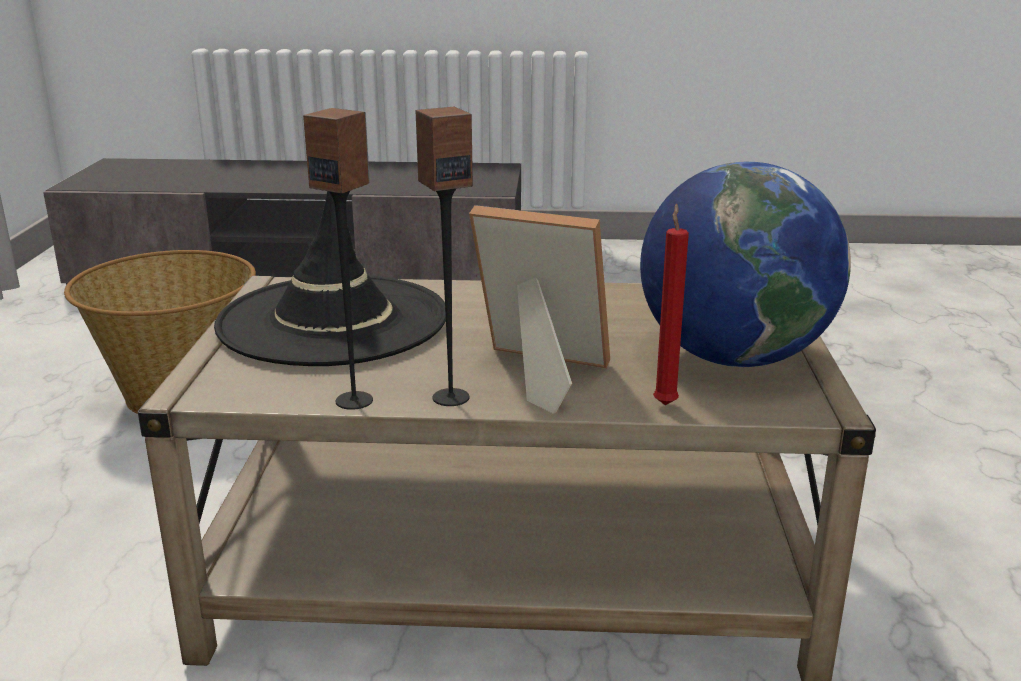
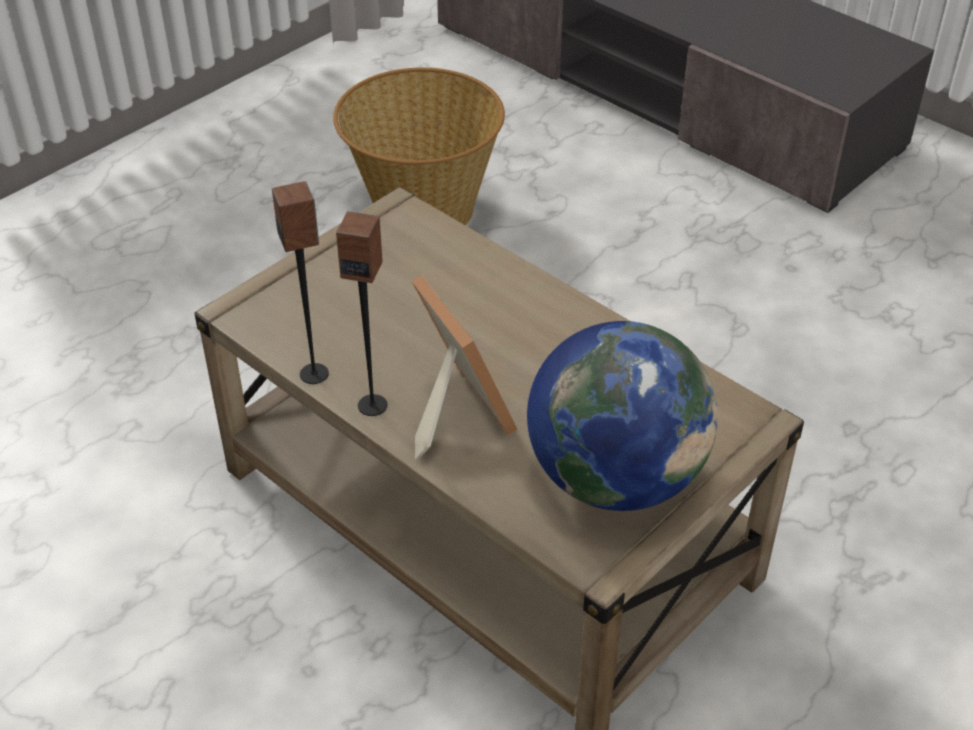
camera: 40 degrees right, 20 degrees up
(333, 320) = (392, 276): black hat -> none
(665, 403) = (498, 494): red candle -> none

